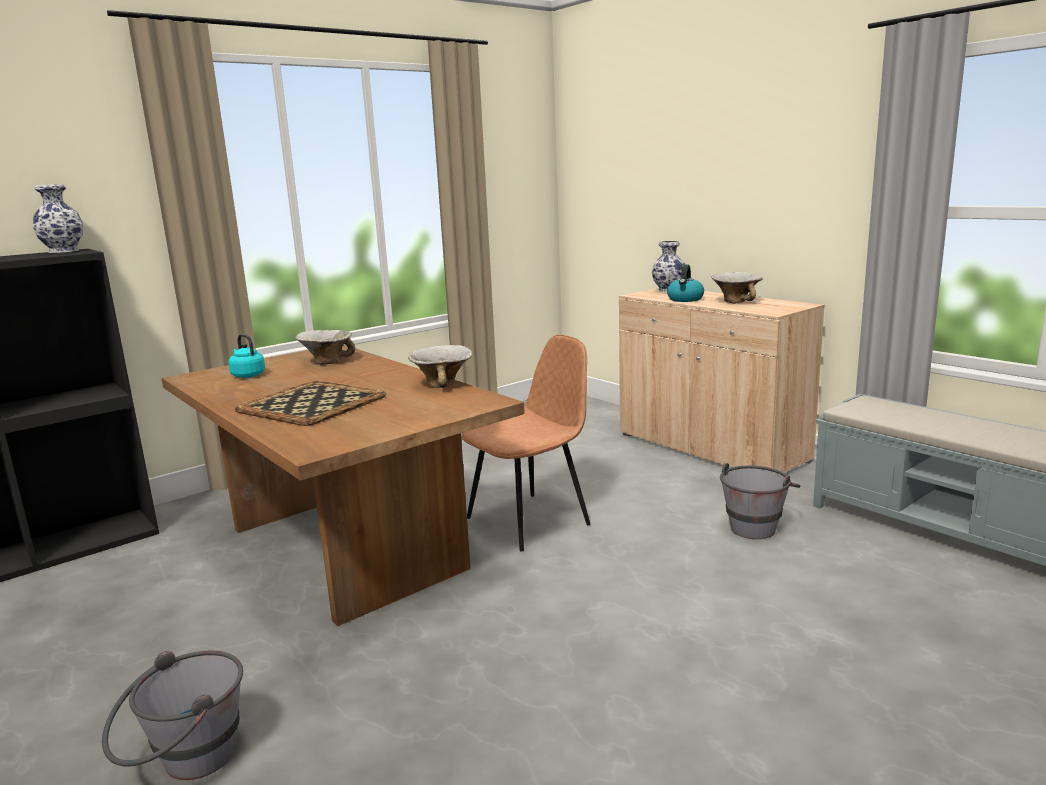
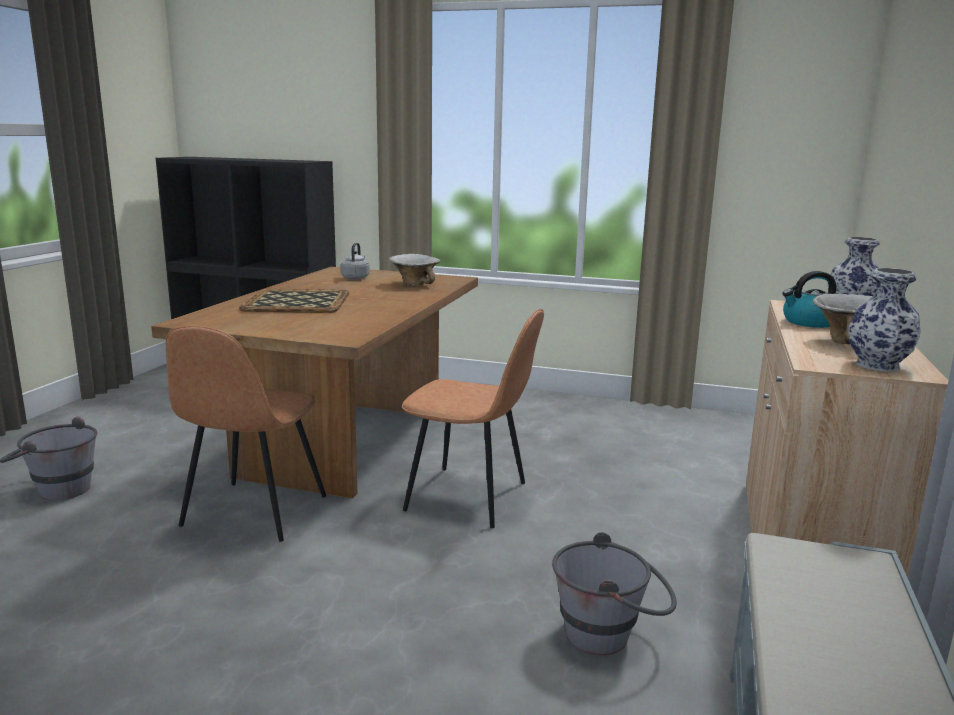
camera: 55 degrees right, 0 degrees up
(64, 251) = (311, 160): vase -> vase (878, 365)
(247, 375) = (356, 277): turquoise kettle -> grey kettle
(436, 625) = (253, 512): none -> brown chair
(443, 385) = (383, 319): bowl -> none

